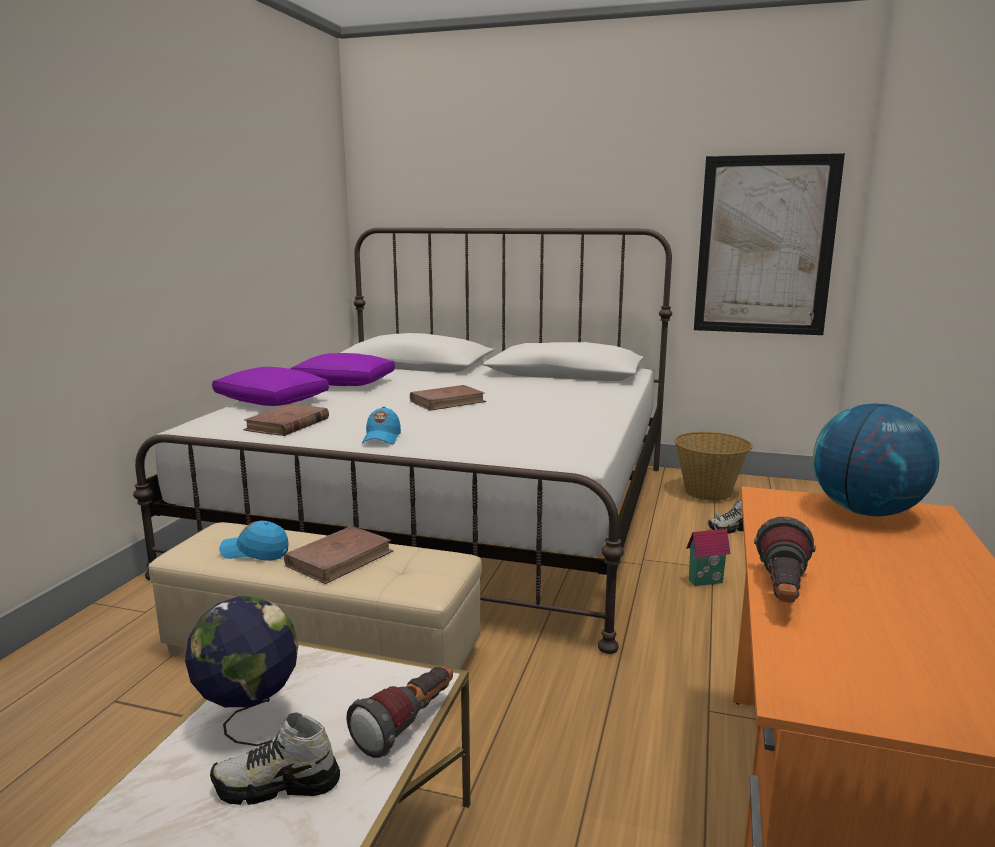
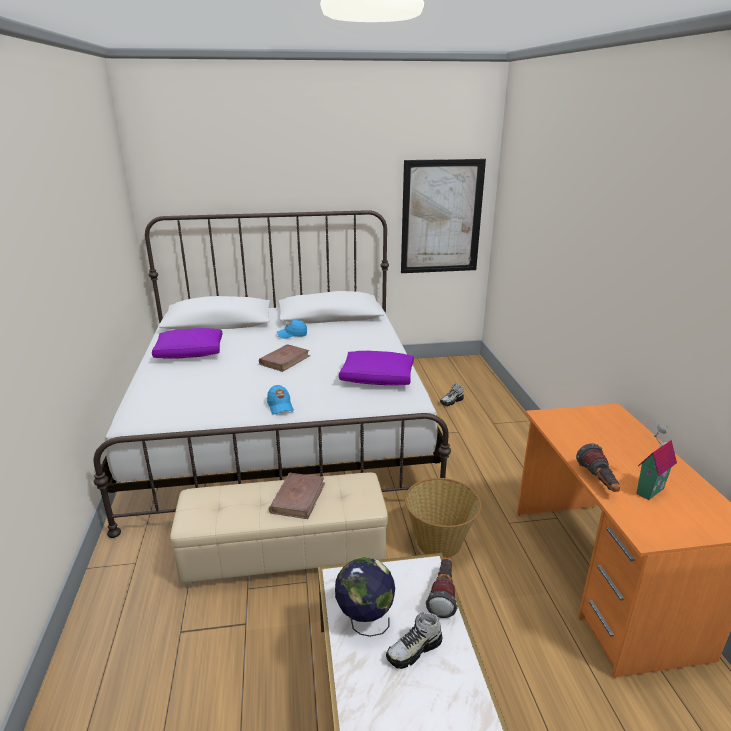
camera: 25 degrees left, 10 degrees up
(255, 552) = (239, 508): blue cap -> blue cap (292, 335)
(272, 401) = (158, 383): purple pillow -> purple pillow (378, 378)
(287, 424) = (199, 406): brown book -> none
(704, 580) = (459, 441): toy house -> toy house (648, 489)
(708, 492) = (423, 375): basket -> basket (439, 542)
(866, 512) = (590, 417): globe -> none

